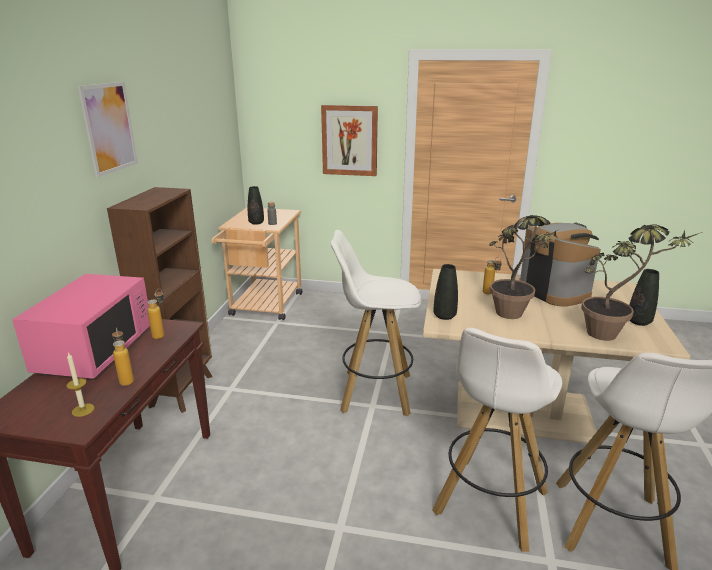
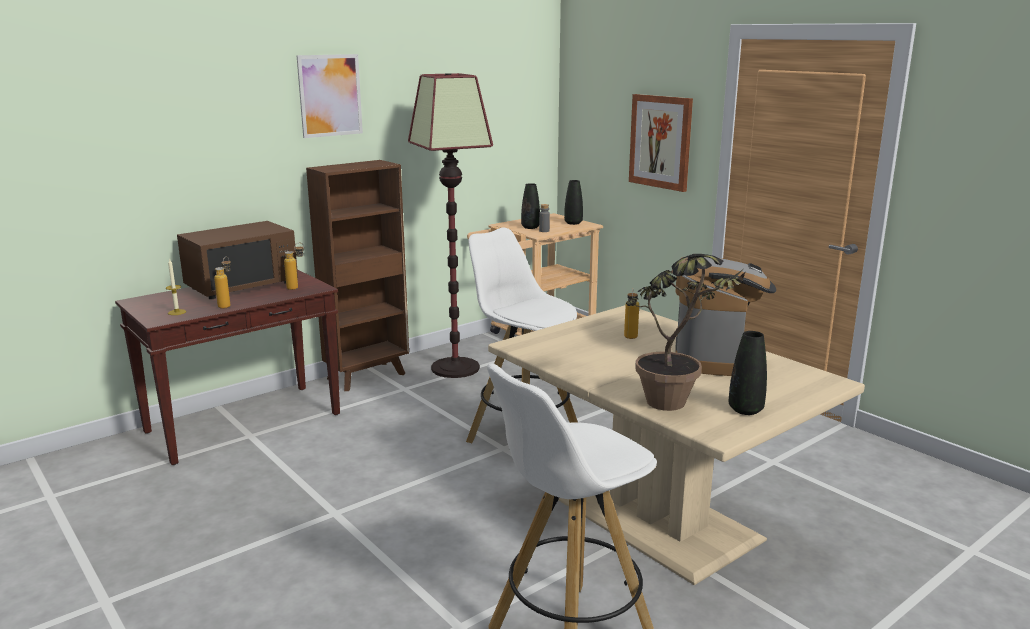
camera: 40 degrees right, 5 degrees down
(95, 351) = (242, 285): pink microwave -> brown microwave
(245, 355) = (455, 368): none -> floor lamp
(444, 316) = (535, 340): black vase -> black vase (573, 223)
(490, 504) = (480, 564): white stool -> none
(513, 317) = (602, 361): potted plant -> none

